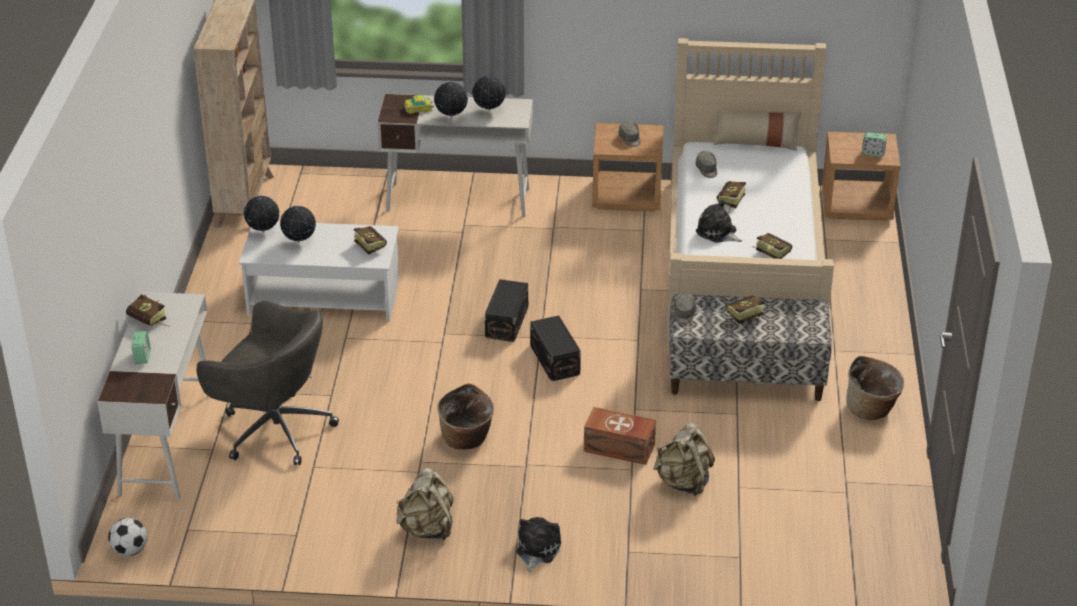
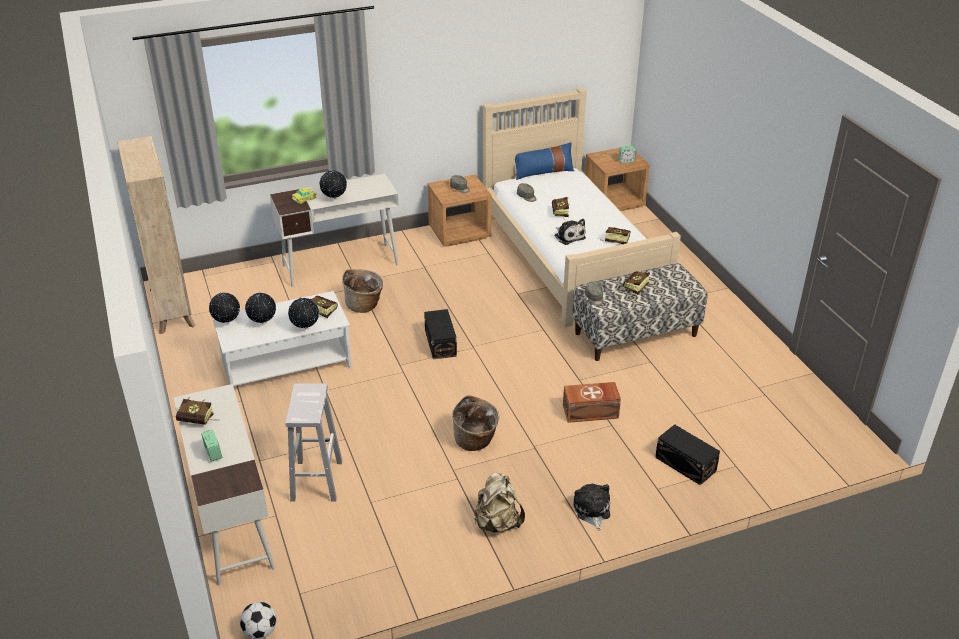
camera: 25 degrees left, 0 degrees up
(274, 429) = (317, 481): grey office chair -> white stool
(489, 111) = (359, 188): globe -> globe (305, 328)
(554, 360) = (496, 361): black storage box -> black storage box (685, 465)
(683, 482) = (654, 423): beige backpack -> none
(718, 233) = (569, 236): plush toy -> plush toy turned 135 degrees counterclockwise
(755, 143) = (543, 172): beige pillow -> blue pillow
(872, 409) = (733, 332): basket -> basket (364, 305)

